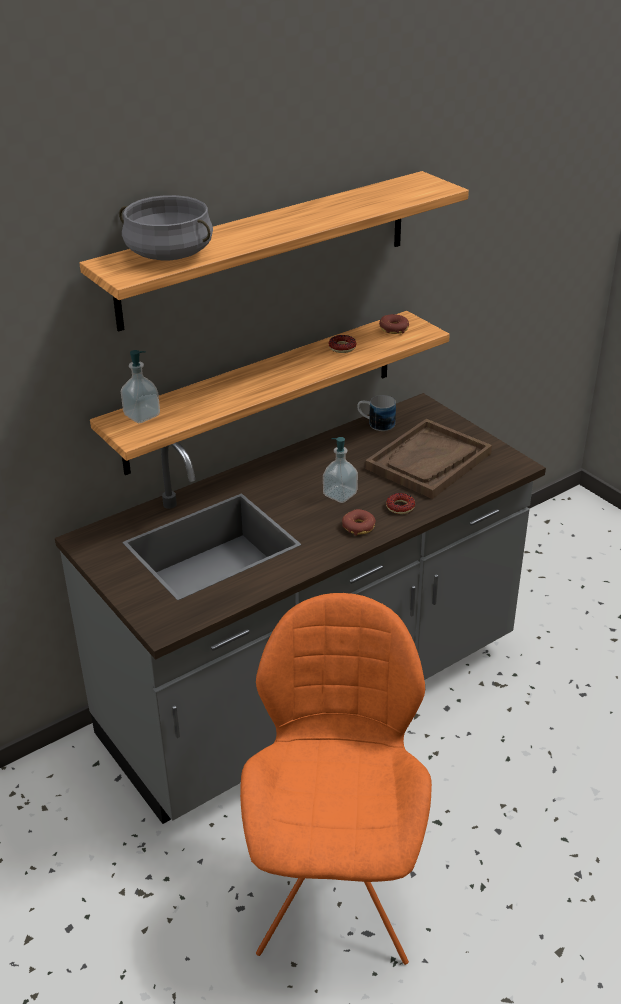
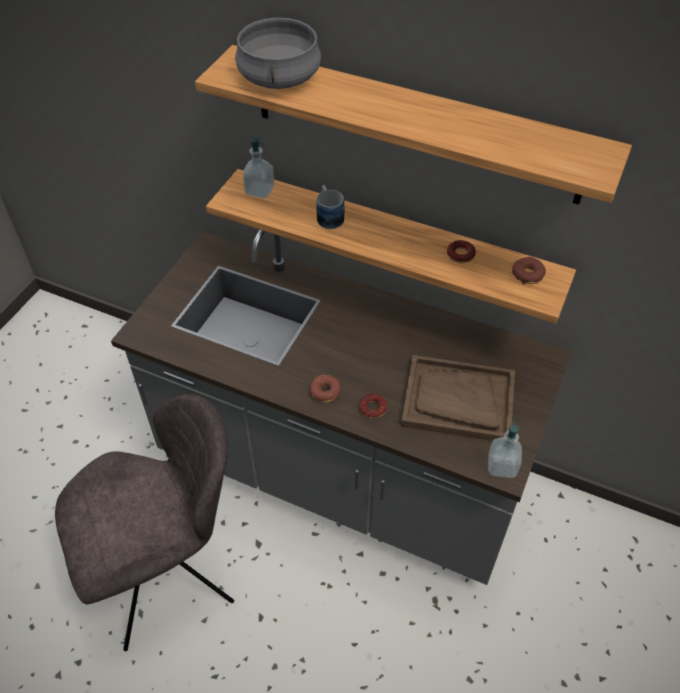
camera: 60 degrees right, 15 degrees up
(336, 887) = (169, 575): orange chair -> grey chair
(340, 495) = (361, 360): soap dispenser -> soap dispenser (502, 466)
(376, 424) = (487, 339): mug -> mug (328, 216)

